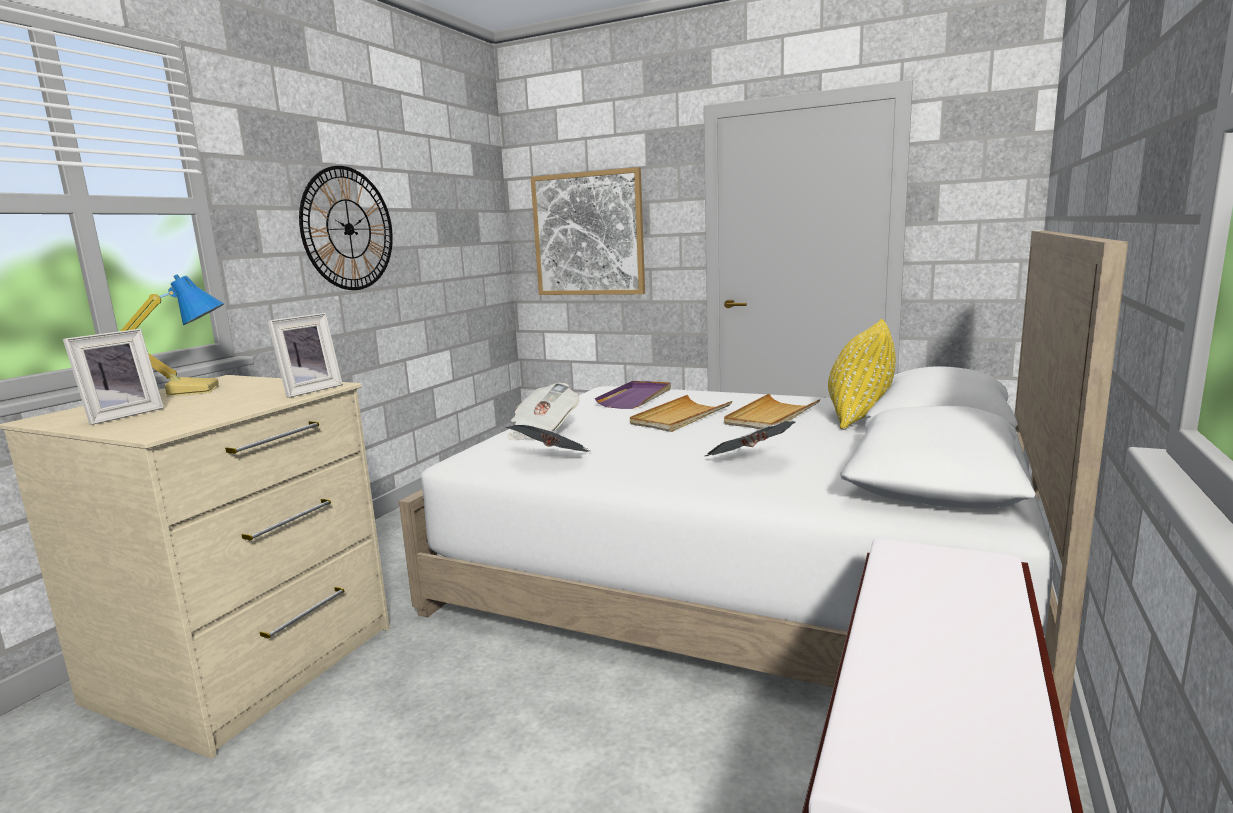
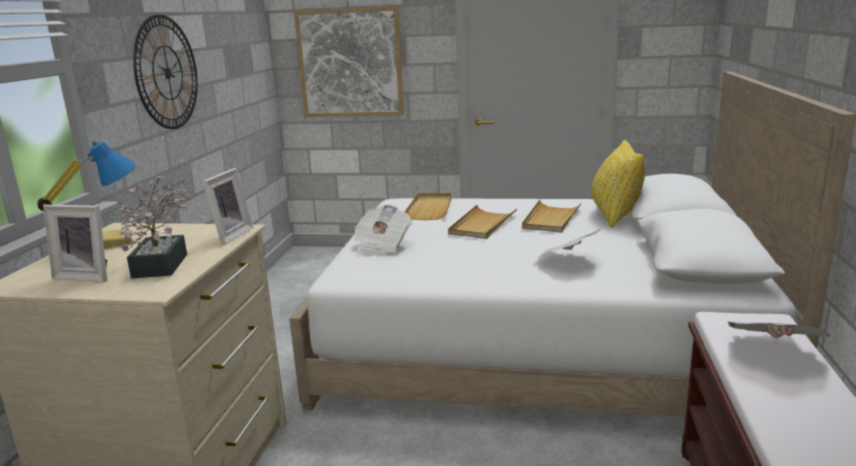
camera: 15 degrees left, 5 degrees up
(121, 415) = (87, 275): picture frame -> picture frame turned 90 degrees clockwise
(206, 409) = (163, 262): none -> potted plant
(553, 461) = (416, 273): newspaper -> newspaper (773, 352)
(636, 397) = (430, 209): purple tray -> beige tray

